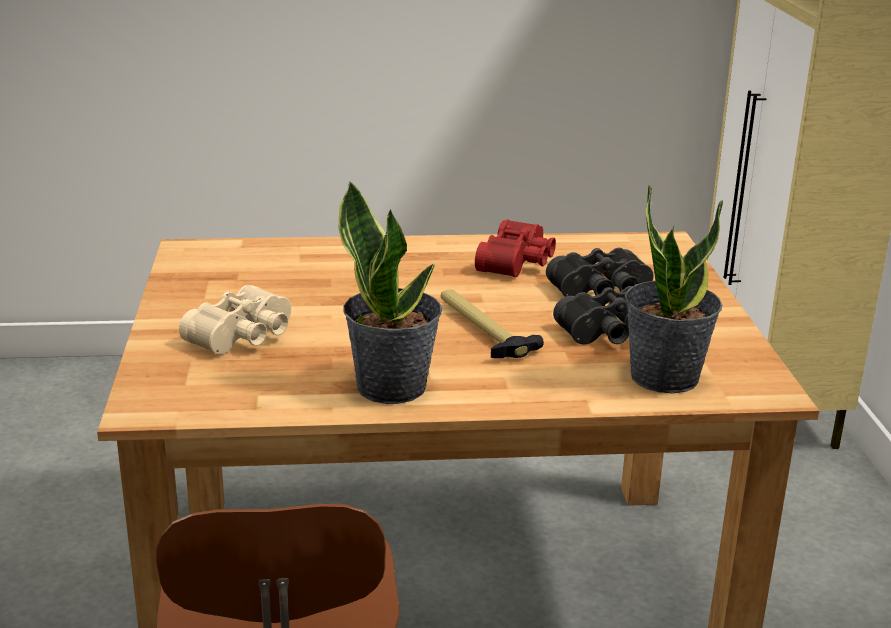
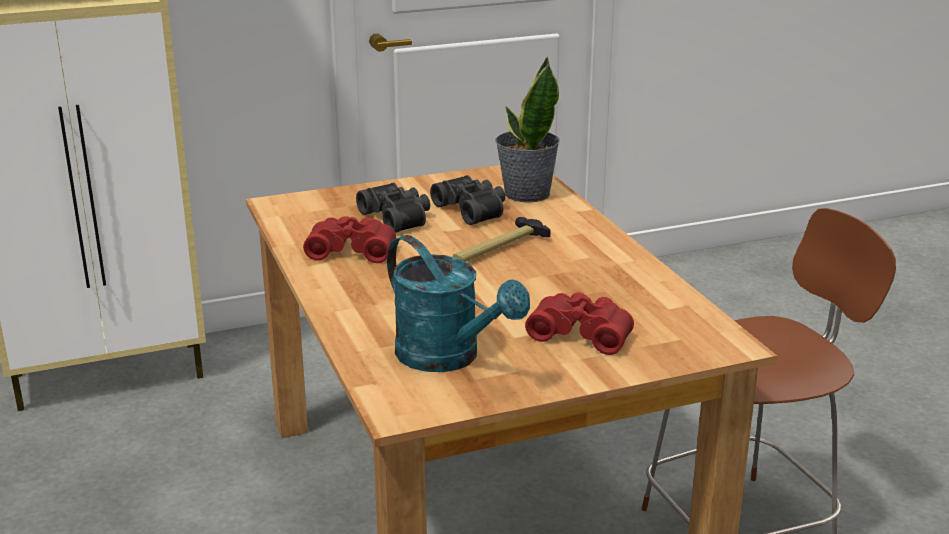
camera: 105 degrees left, 0 degrees up
(245, 337) = (582, 333): beige binoculars -> red binoculars
(255, 275) = (449, 358): none -> turquoise watering can
(392, 386) = (612, 266): potted plant -> none

